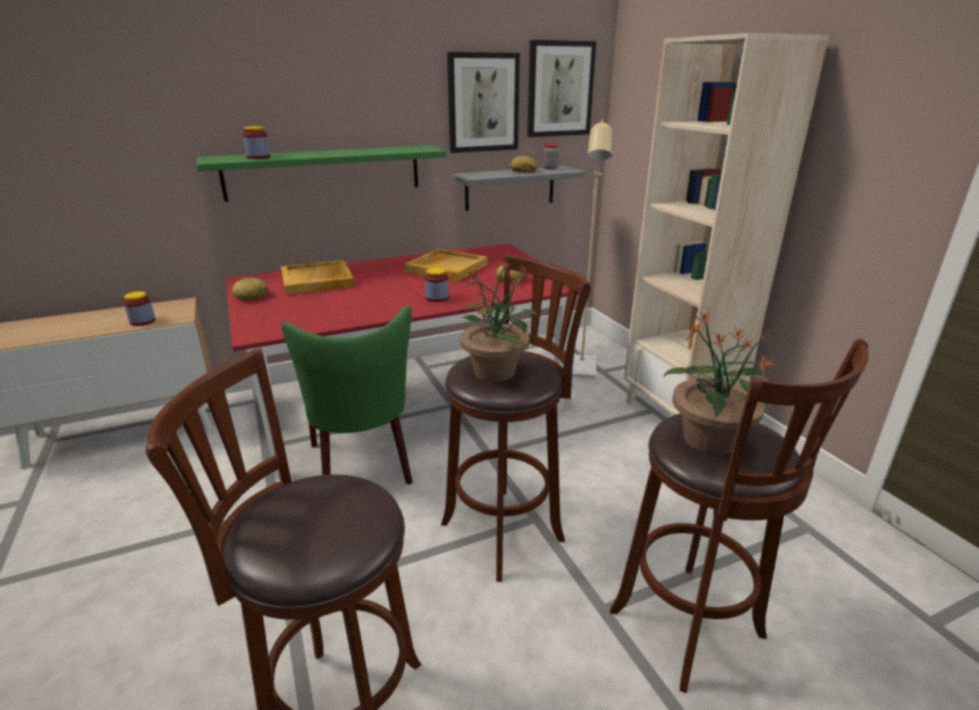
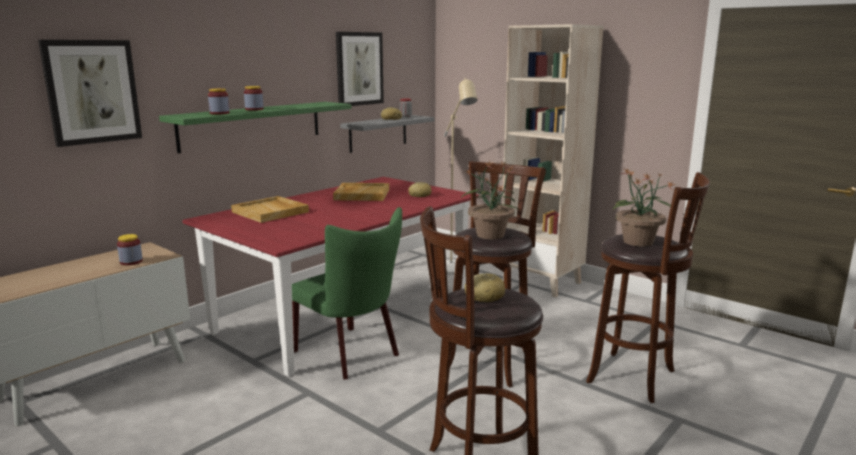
camera: 25 degrees left, 10 degrees down
(251, 296) = (233, 227): bread -> bread (484, 296)
(437, 298) = (384, 210): jar -> jar (254, 109)
(559, 89) = (406, 58): picture -> picture (92, 91)

